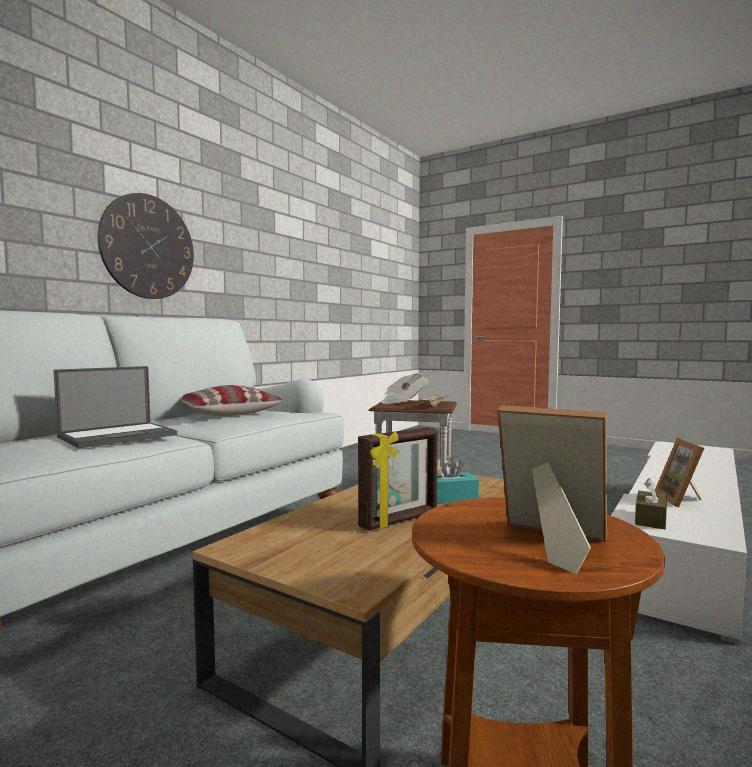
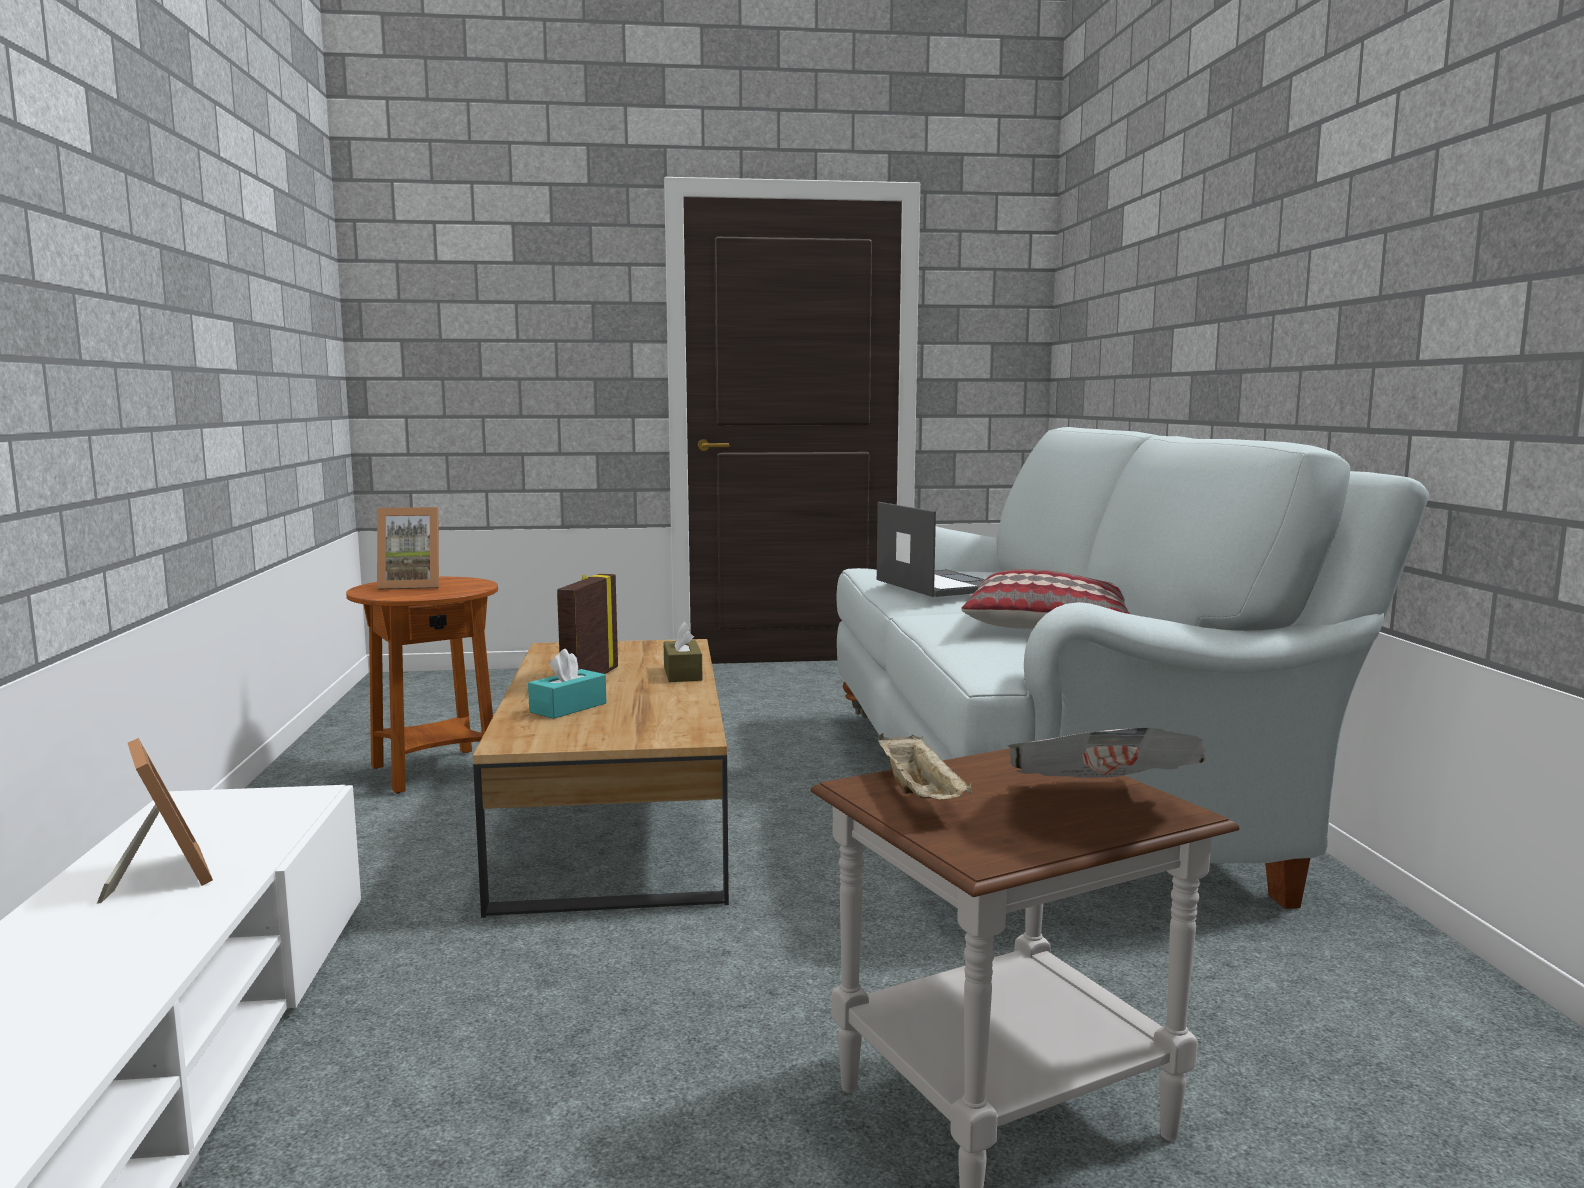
camera: 140 degrees right, 5 degrees up
(119, 436) = (938, 585): laptop -> laptop turned 150 degrees clockwise
(148, 247) = (1354, 273): wall clock -> none
(650, 519) = (268, 811): brown tissue box -> brown tissue box (682, 673)

